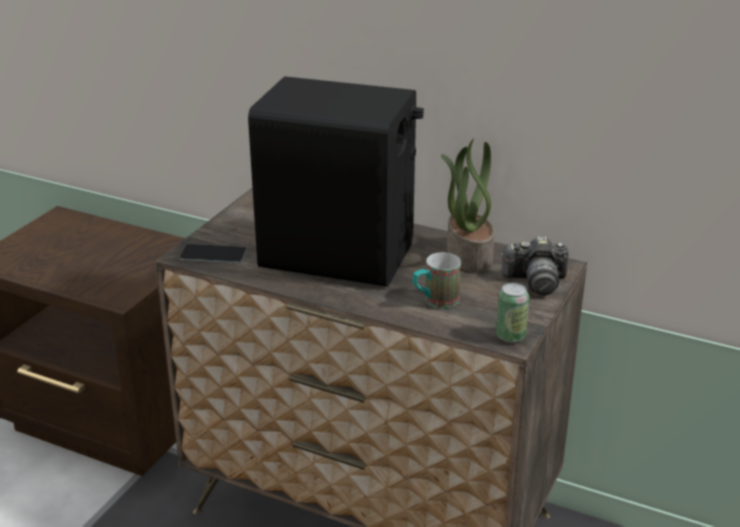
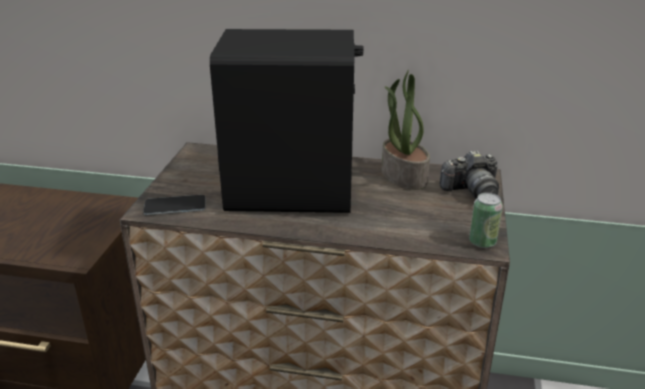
camera: 15 degrees left, 0 degrees up
(435, 301) = (398, 220): mug -> none

